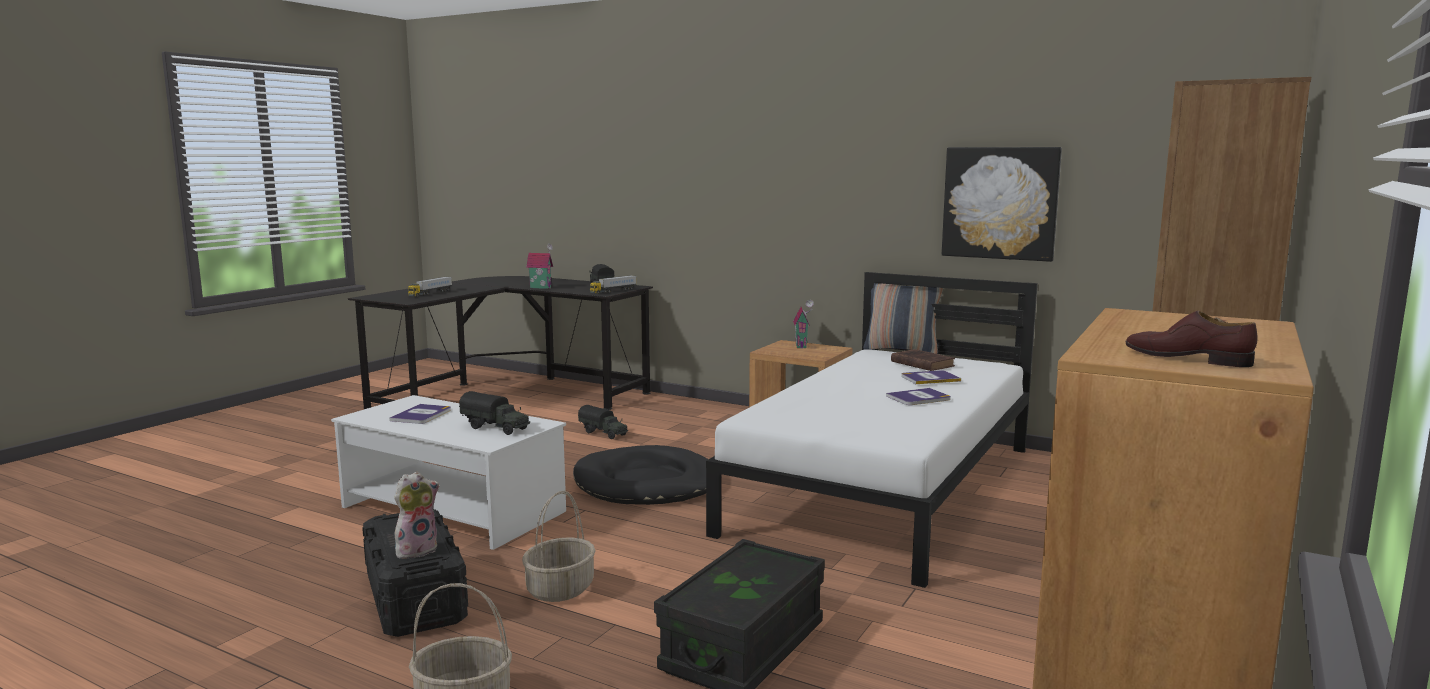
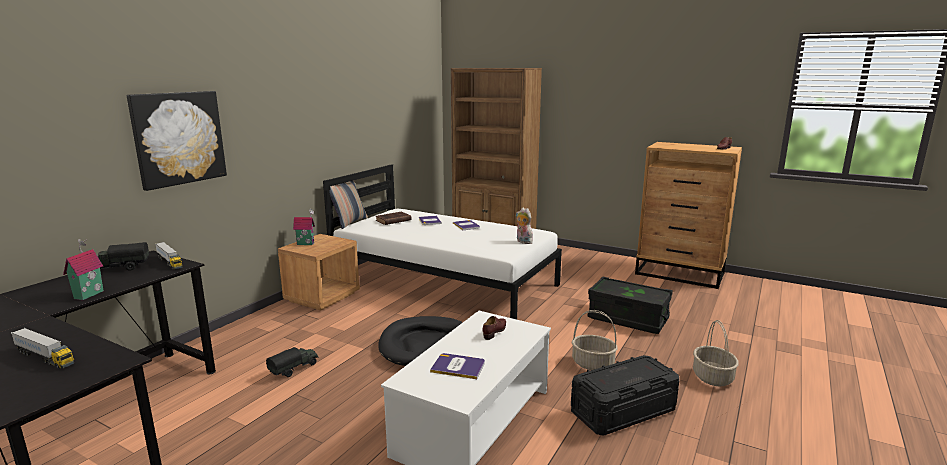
camera: 90 degrees left, 5 degrees up
(417, 550) = (643, 368): plush toy -> plush toy (523, 242)
(496, 428) = (495, 331): toy truck -> brown shoe
(1000, 203) = (369, 124): picture -> picture (178, 138)

